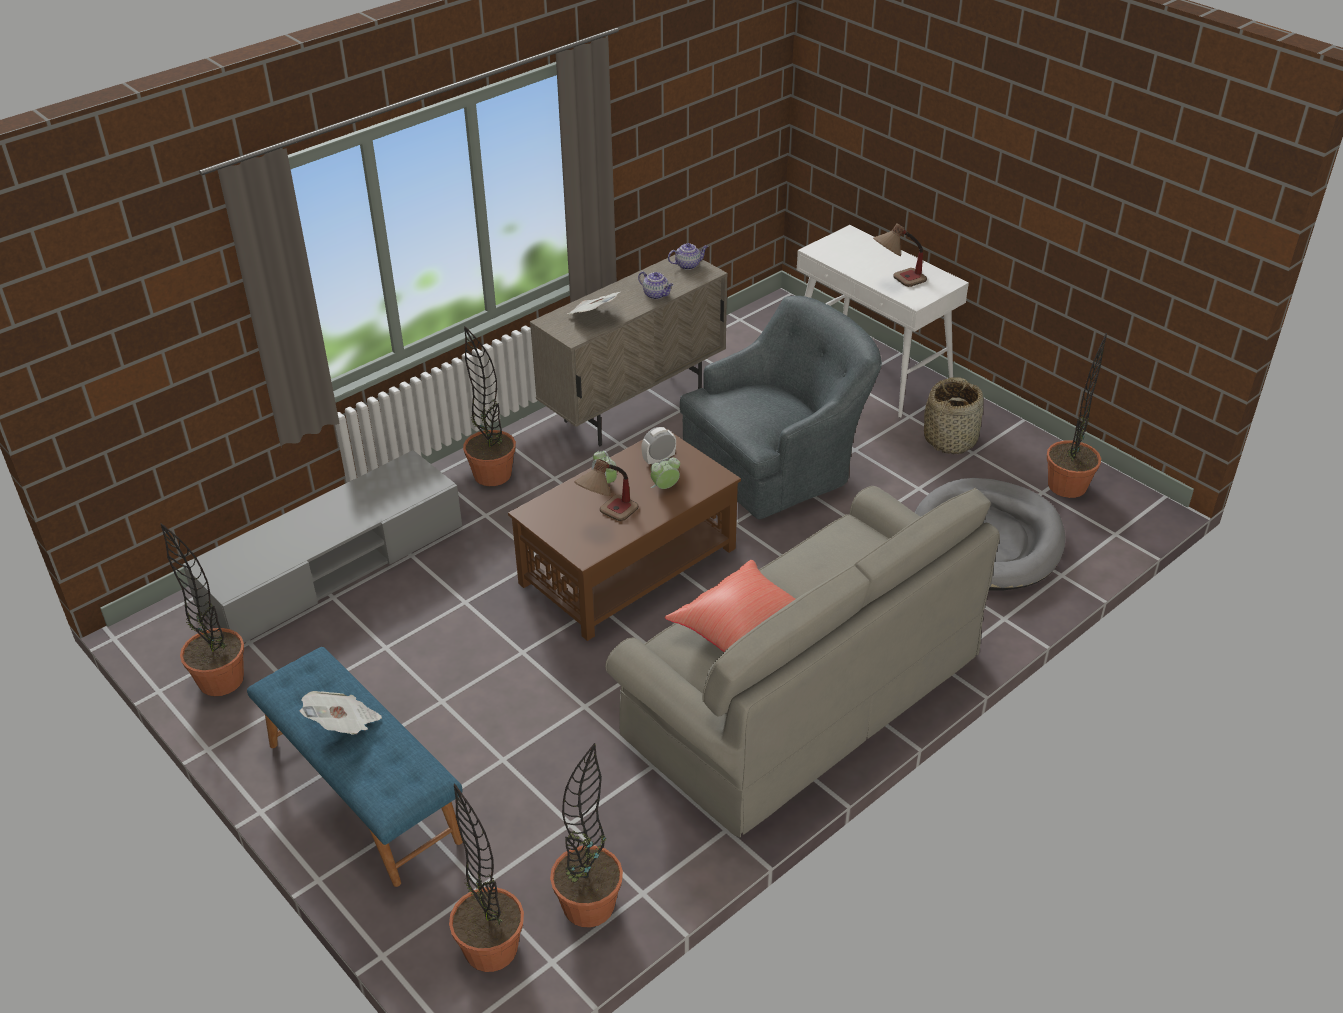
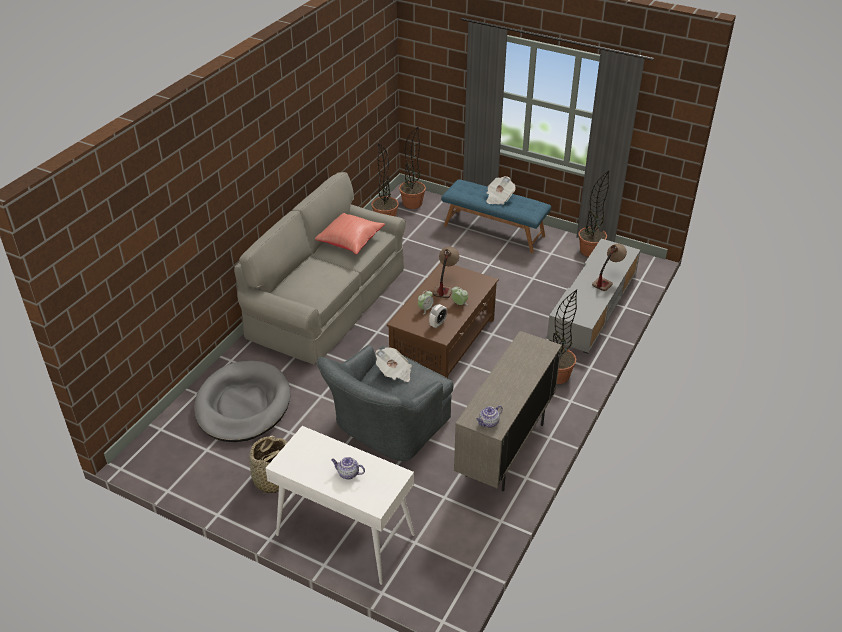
camera: 160 degrees right, 0 degrees up
(594, 315) = (524, 358): newspaper -> newspaper (394, 372)
(656, 295) = (494, 387): teapot -> teapot (348, 474)
(897, 283) = (322, 451): table lamp -> table lamp (607, 280)
(1067, 486) = (189, 459): potted plant -> none

